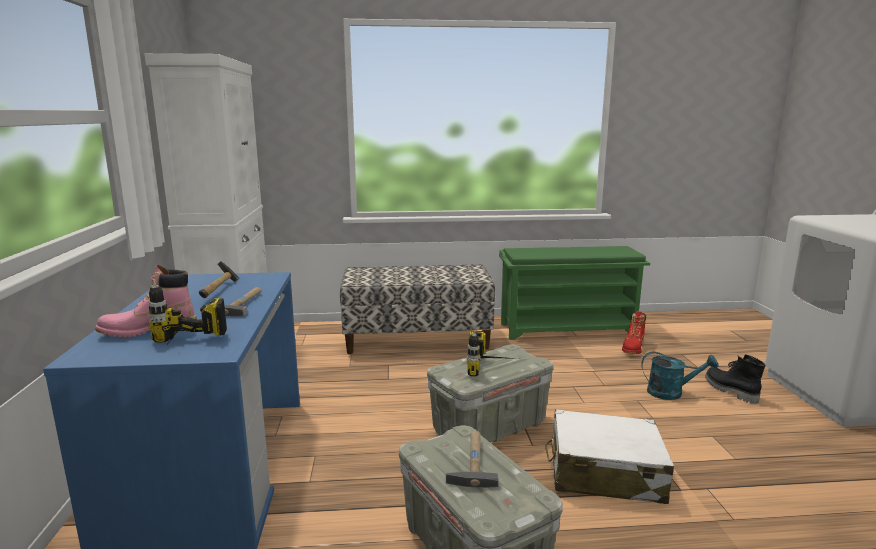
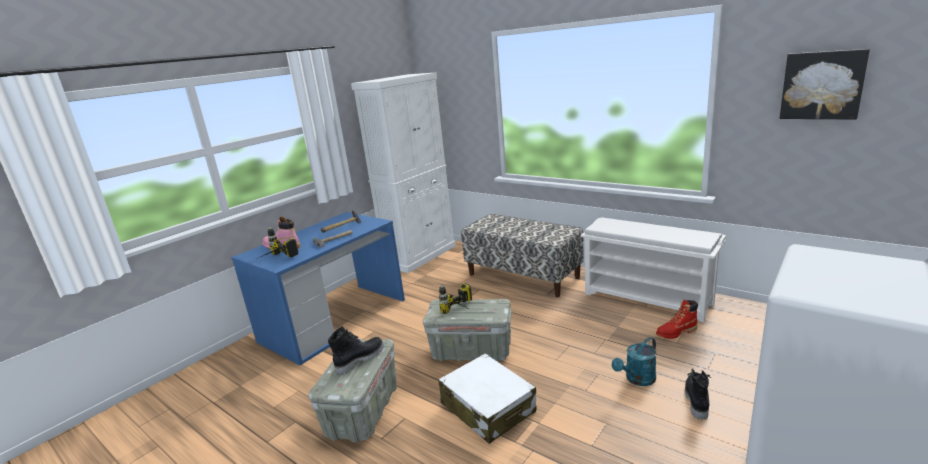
camera: 45 degrees right, 5 degrees up
(472, 461) = (359, 359): hammer -> black boot
(568, 329) = (648, 298): green shoe rack -> white shoe rack
(671, 393) = (637, 379): turquoise watering can -> turquoise watering can turned 90 degrees clockwise
(691, 103) = (822, 85): none -> picture

